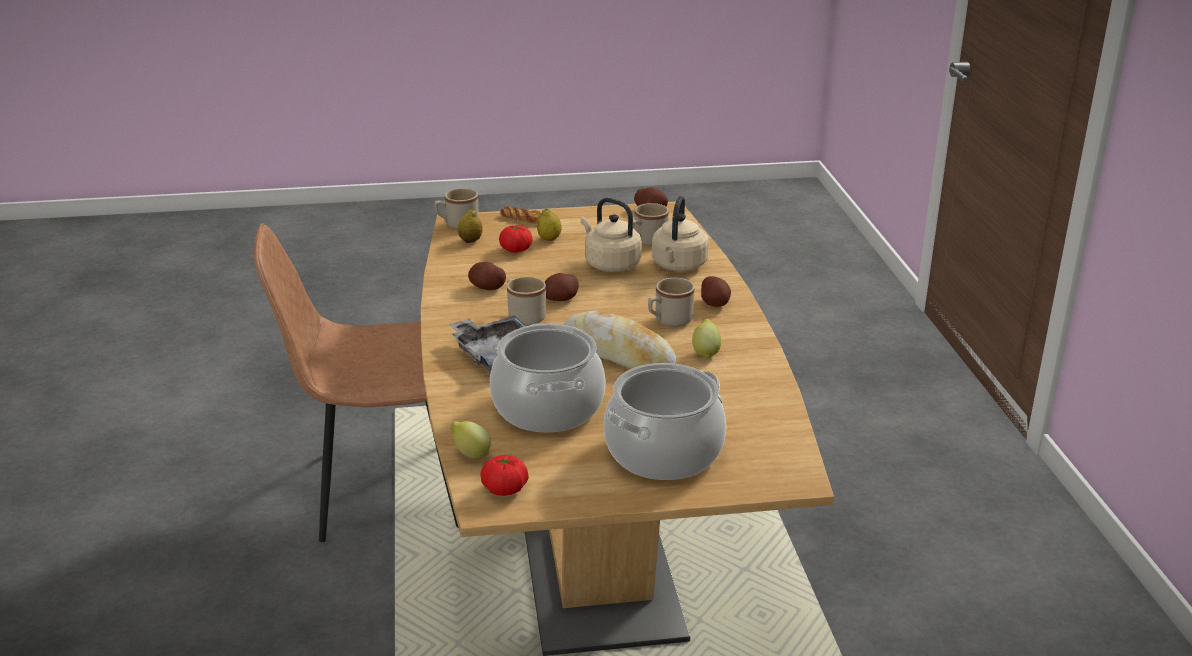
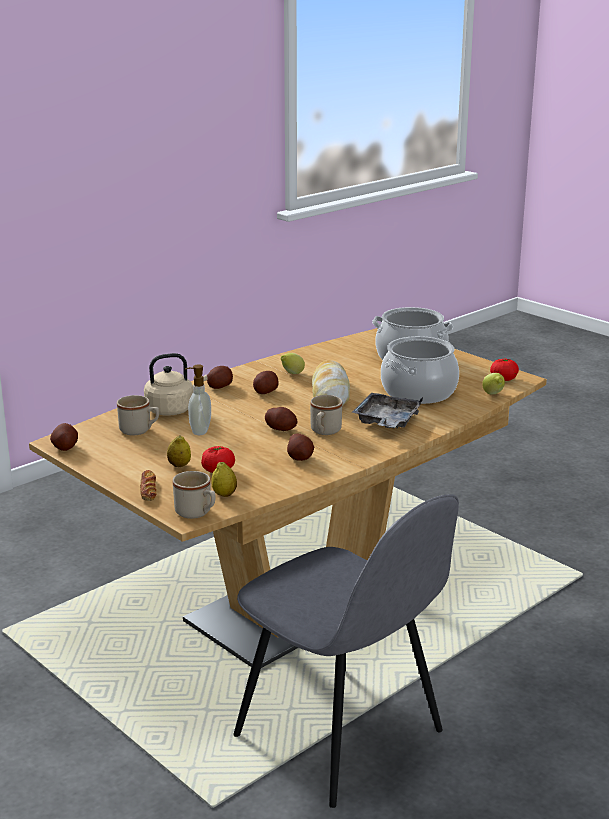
camera: 125 degrees left, 5 degrees down
(384, 490) = (342, 737): brown chair -> grey chair
(610, 264) = (199, 431): beige kettle -> soap dispenser
(668, 321) = (265, 392): beige mug -> potato

